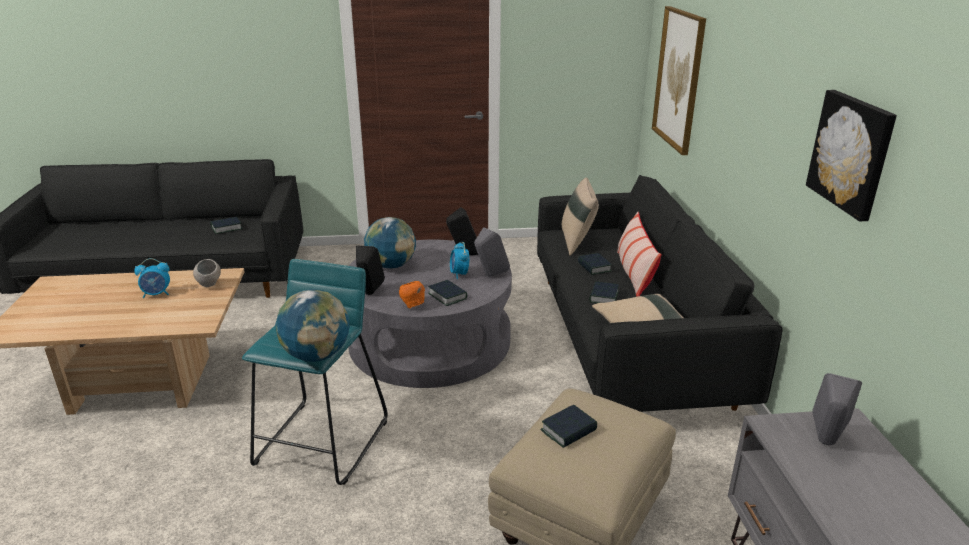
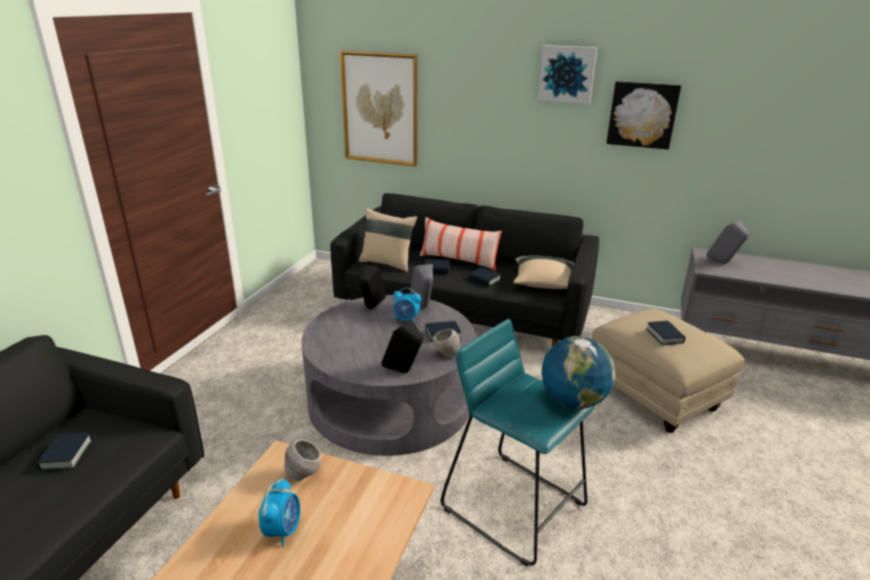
camera: 65 degrees left, 0 degrees up
(391, 265) = (353, 348): globe -> none
(412, 306) = (447, 355): orange bowl -> grey bowl
(797, 67) = (567, 74): none -> picture

